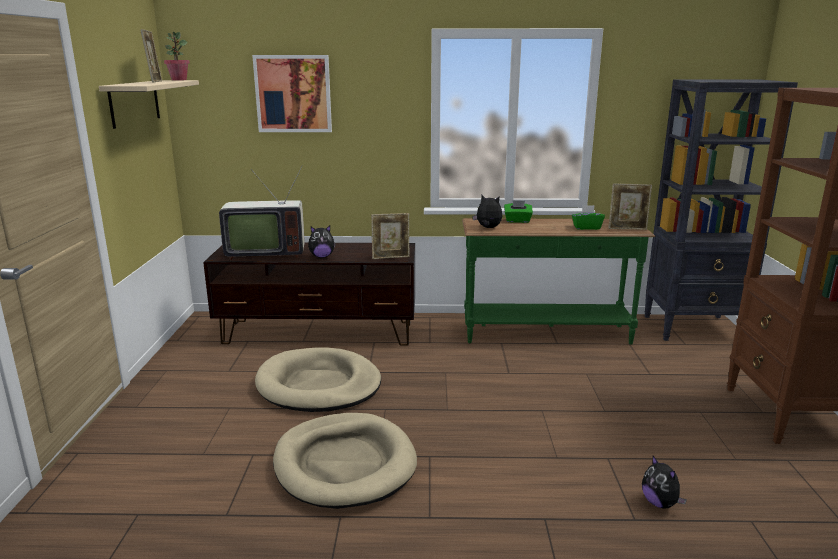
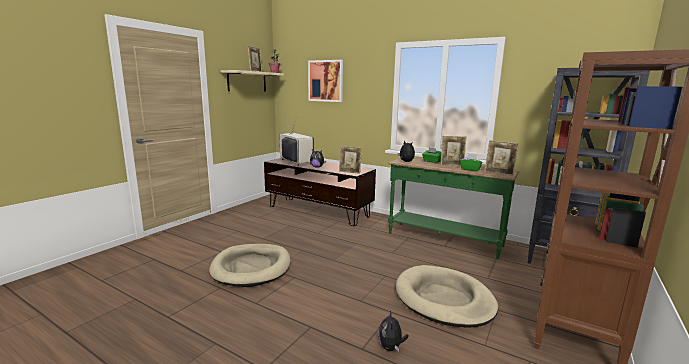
camera: 30 degrees right, 5 degrees down
(265, 253) = (295, 162): television -> television turned 150 degrees counterclockwise
(318, 385) = (287, 232): beige dog bed -> beige dog bed (443, 299)
(554, 224) = (452, 165): none -> picture frame

